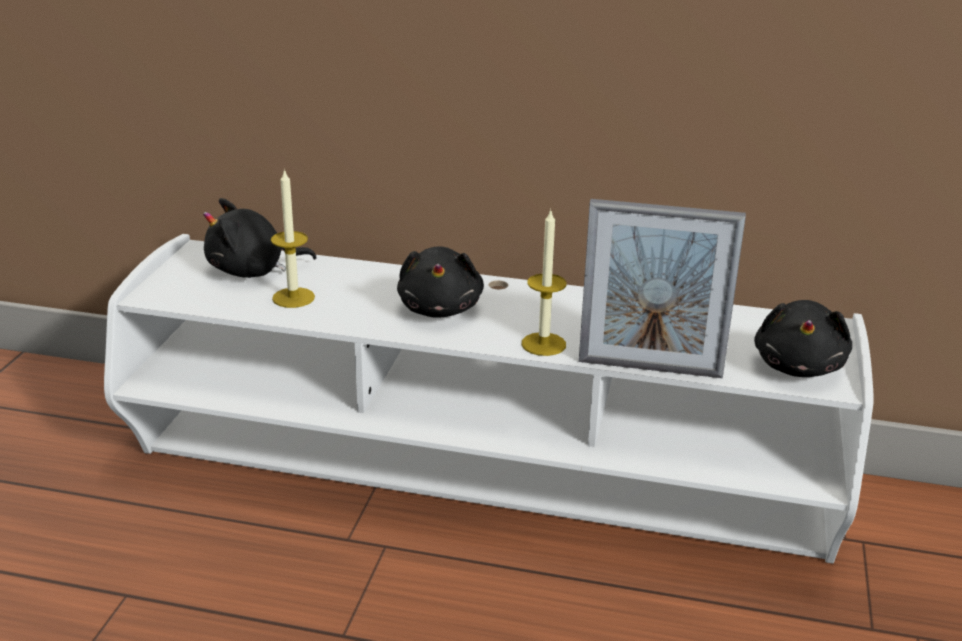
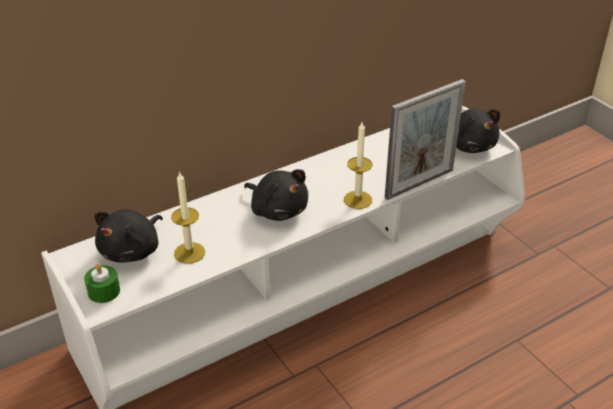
camera: 45 degrees left, 10 degrees up
(175, 286) = (104, 291): none -> green candle

